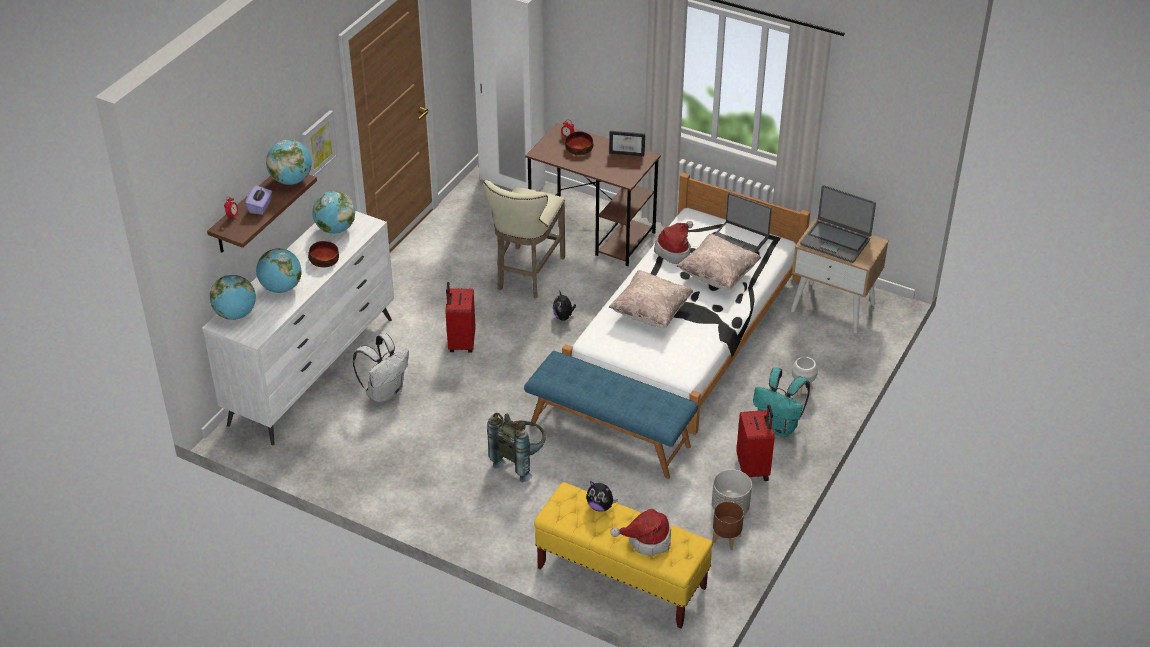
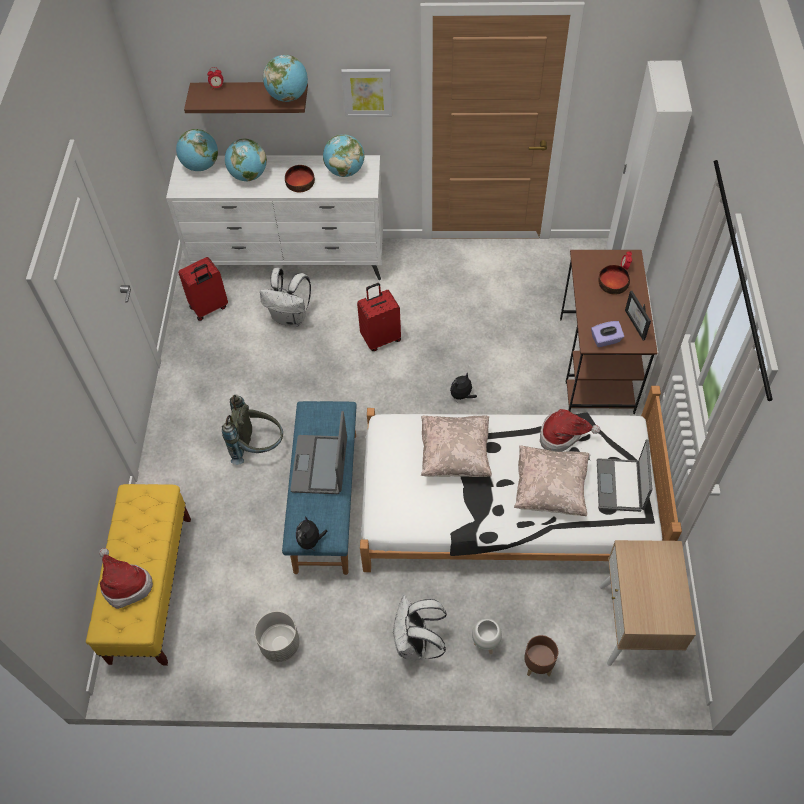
camera: 65 degrees right, 15 degrees up
(260, 207) = (239, 96): purple tissue box -> purple tissue box (606, 340)
(527, 275) = (500, 343): beige stool -> none
(600, 506) = (154, 528): plush toy -> plush toy (310, 541)
(727, 539) = (237, 658): brown planter -> brown planter (538, 665)
(754, 469) = (344, 644): red suitcase -> red suitcase (209, 308)
(779, 427) = (416, 644): turquoise backpack -> white backpack
(835, 242) = (651, 578): laptop -> laptop (320, 465)

